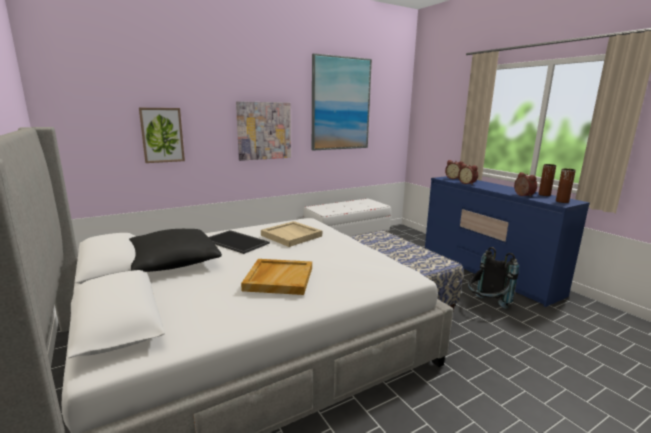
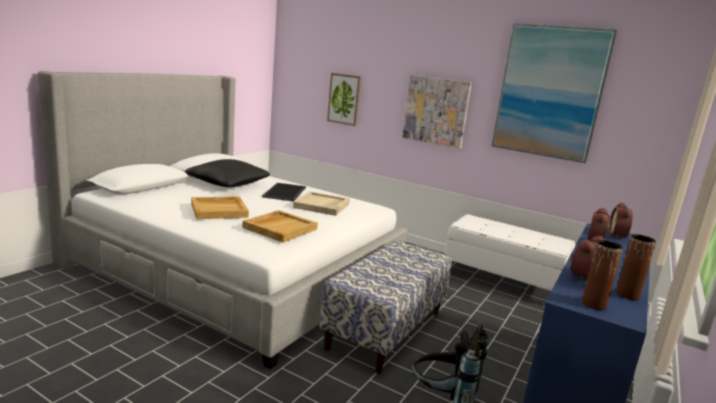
camera: 60 degrees right, 0 degrees up
(352, 260) = (280, 228): none -> beige tray

